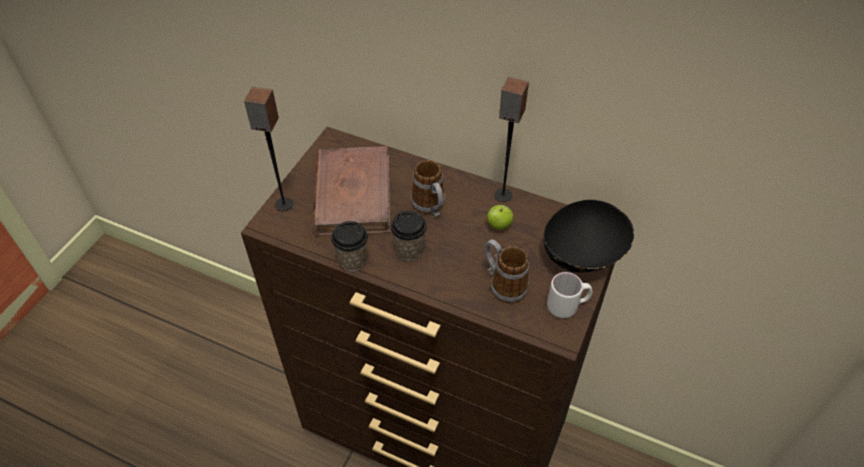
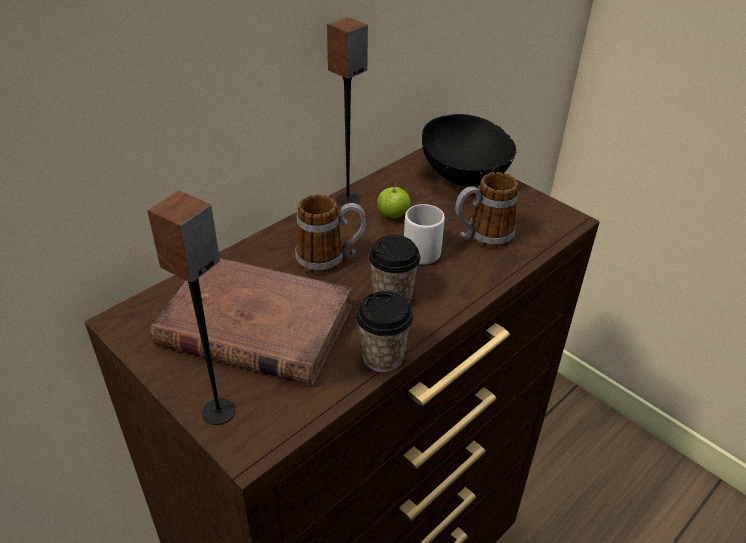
camera: 70 degrees left, 10 degrees down
(567, 306) = (529, 204): white mug -> white mug (423, 250)

